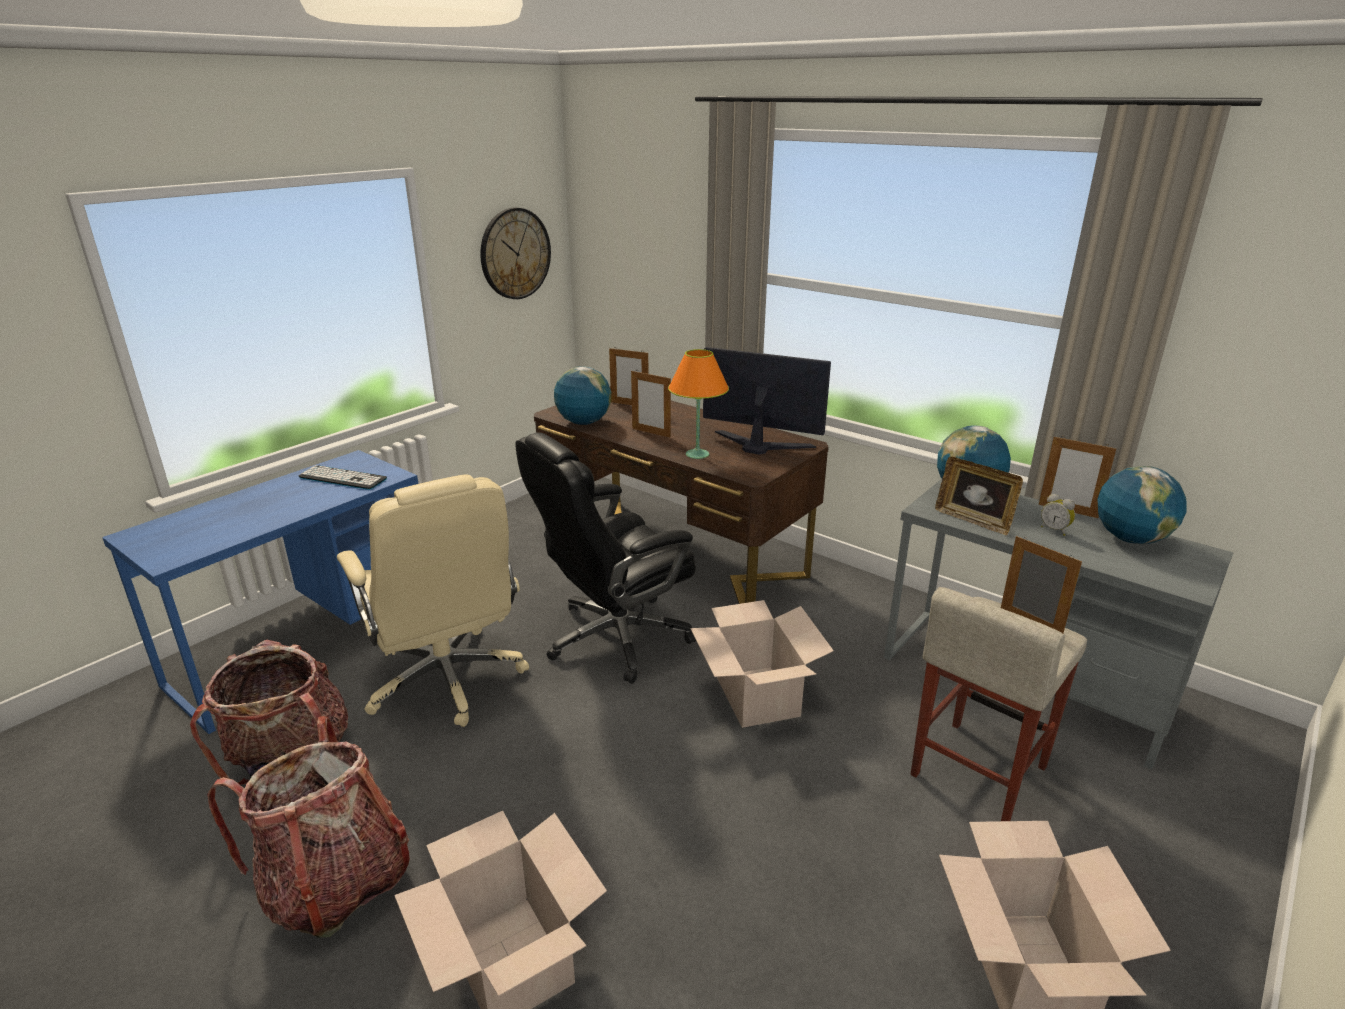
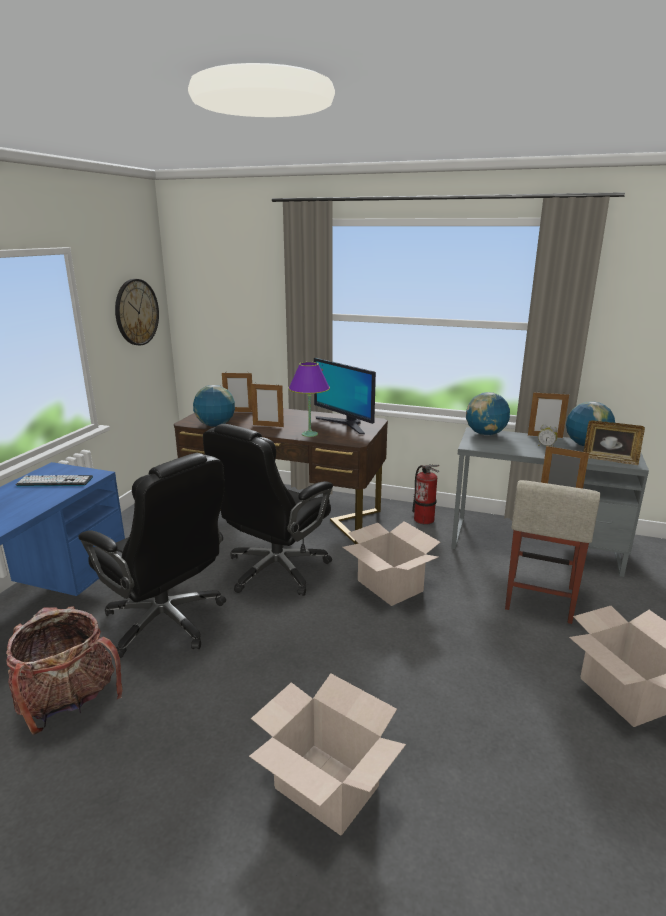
camera: 20 degrees left, 5 degrees down
(335, 883) = (162, 778): backpack -> none
(447, 680) = (166, 622): beige office chair -> black office chair
(697, 454) = (310, 434): orange table lamp -> purple table lamp
(760, 444) = (345, 424): monitor -> monitor turned 135 degrees counterclockwise
(868, 603) = (424, 519): none -> fire extinguisher
(973, 520) = (500, 447): picture frame -> picture frame (609, 459)

